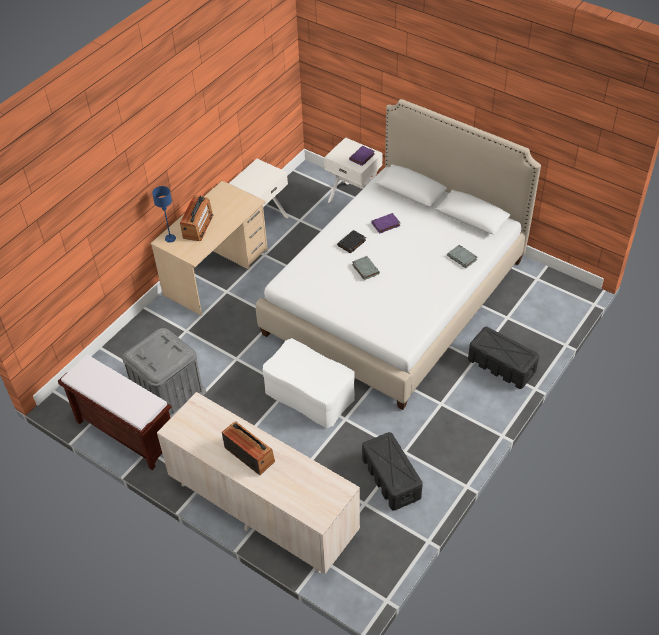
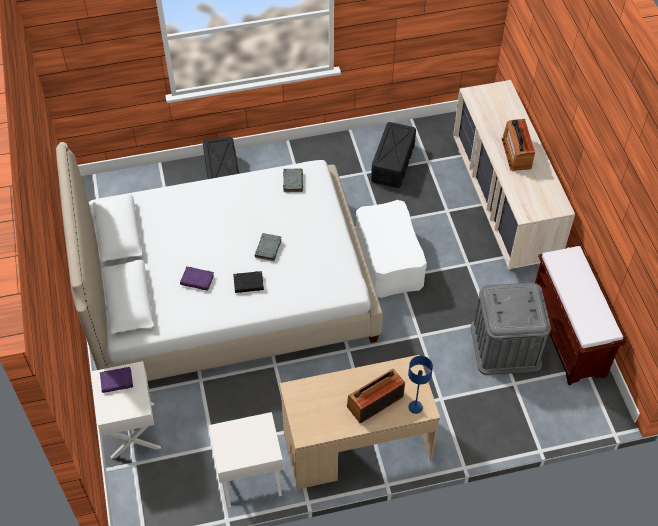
camera: 140 degrees left, 5 degrees up
(462, 258) = (179, 202): grey book -> grey book (292, 181)

